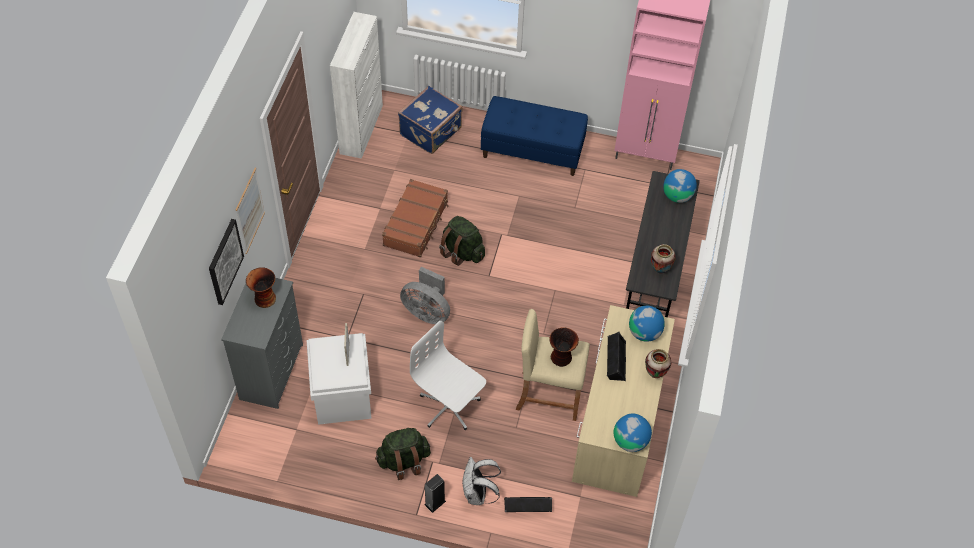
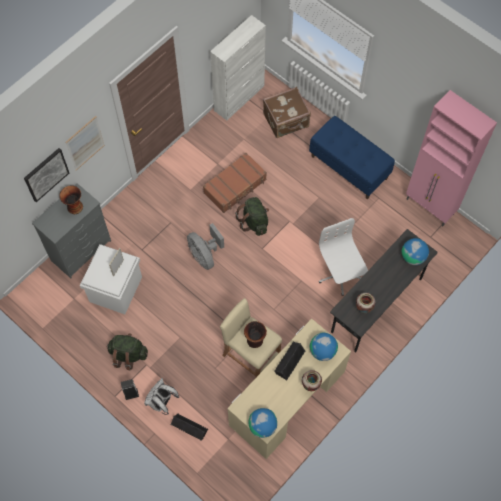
camera: 30 degrees right, 10 degrees up
(431, 132) = (286, 121): blue suitcase -> brown suitcase
(449, 406) = (179, 331): white office chair -> white office chair (339, 275)

